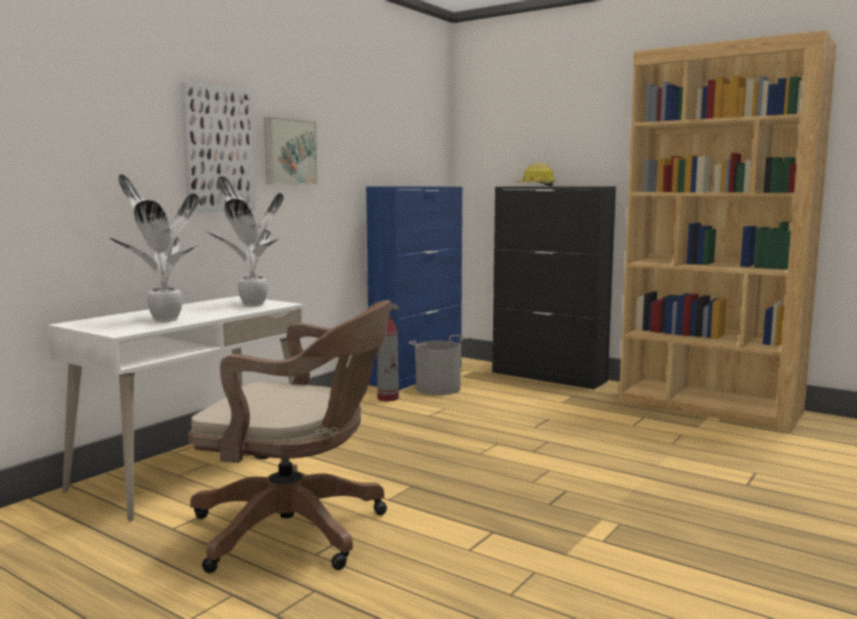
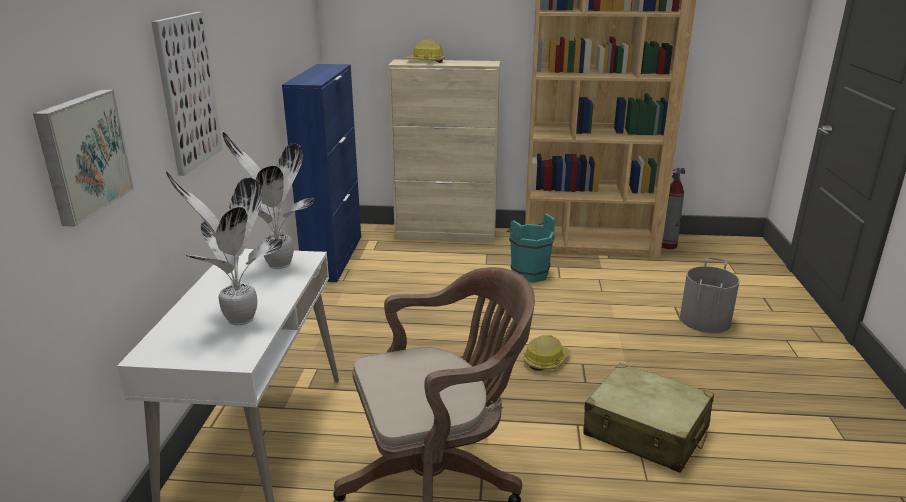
camera: 30 degrees left, 15 degrees up
(288, 152) = (231, 70): picture -> picture (82, 155)
(388, 398) = (339, 294): fire extinguisher -> fire extinguisher (667, 245)
(438, 389) = (371, 271): grey bucket -> grey bucket (705, 320)
(527, 479) = (546, 360): none -> hard hat
(549, 377) = (446, 234): black cabinet -> beige cabinet
(566, 558) = (646, 431): none -> beige suitcase
(600, 415) = (528, 273): none -> turquoise bucket

